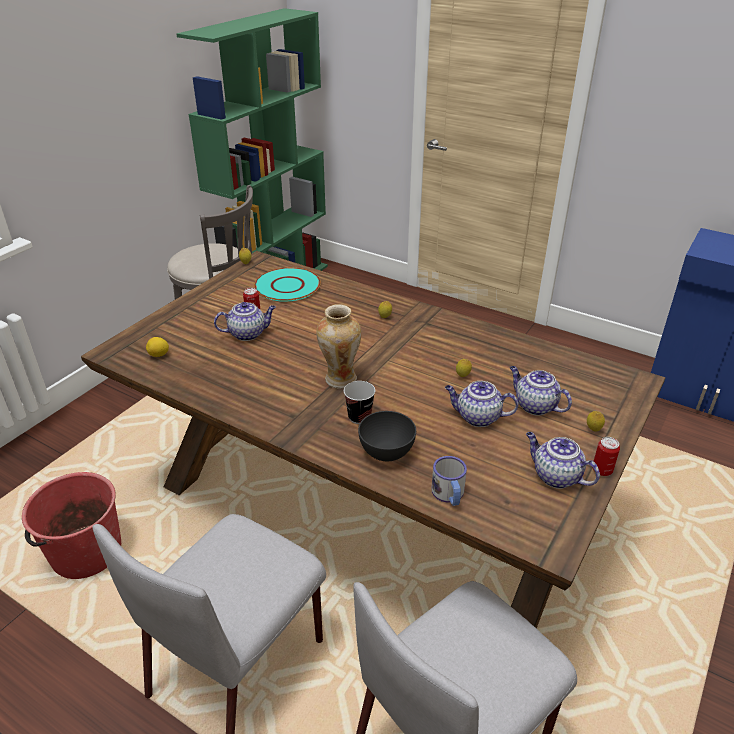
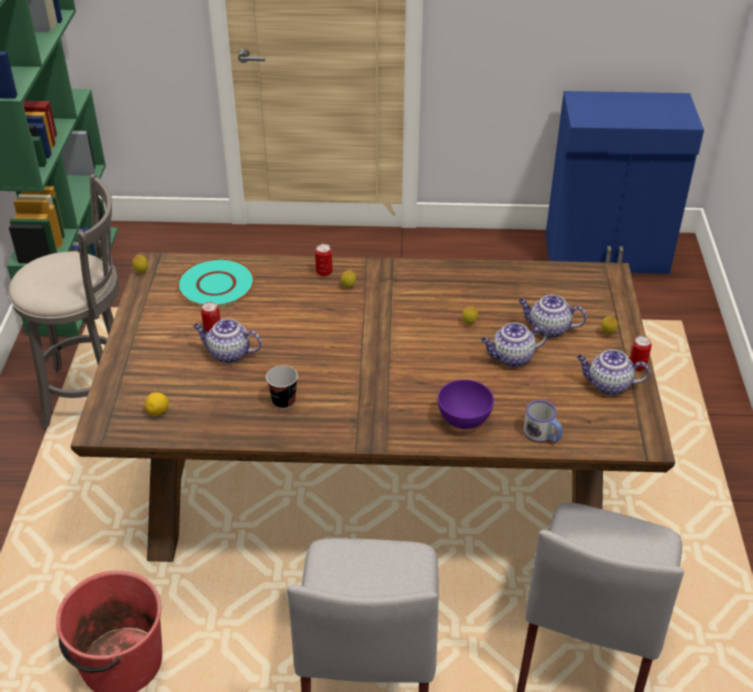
camera: 30 degrees left, 5 degrees up
(248, 333) = (228, 354): teapot -> teapot turned 120 degrees counterclockwise
(340, 380) = (364, 368): vase -> none
(359, 417) = (414, 397): cup -> cup (283, 401)
(375, 301) = (324, 272): none -> can
(386, 452) = (463, 420): grey bowl -> purple bowl

